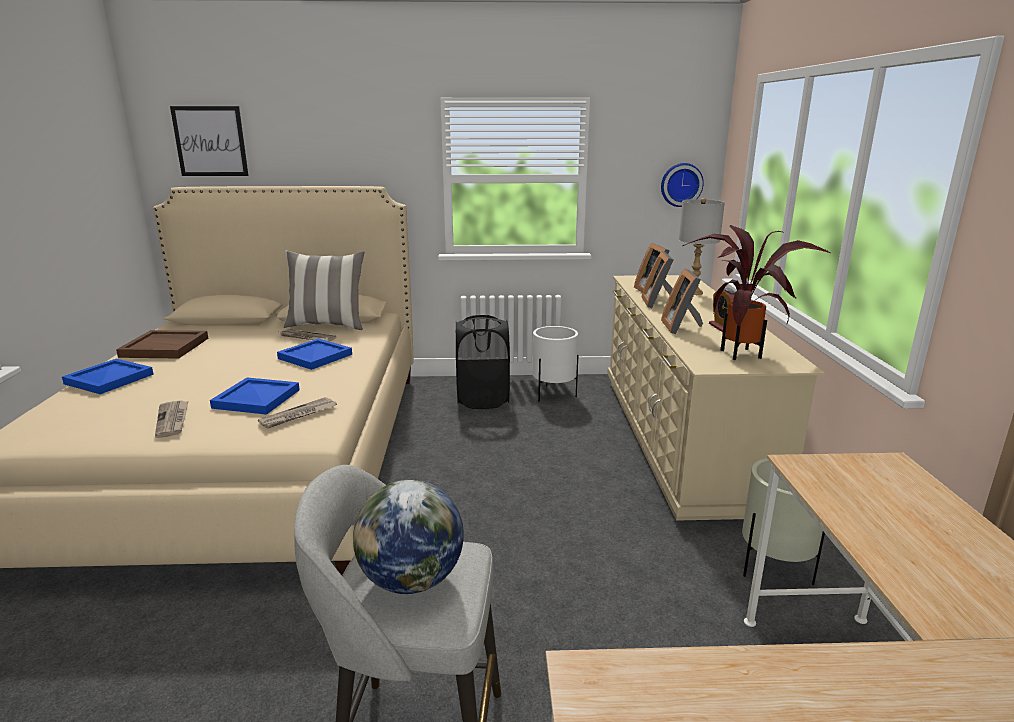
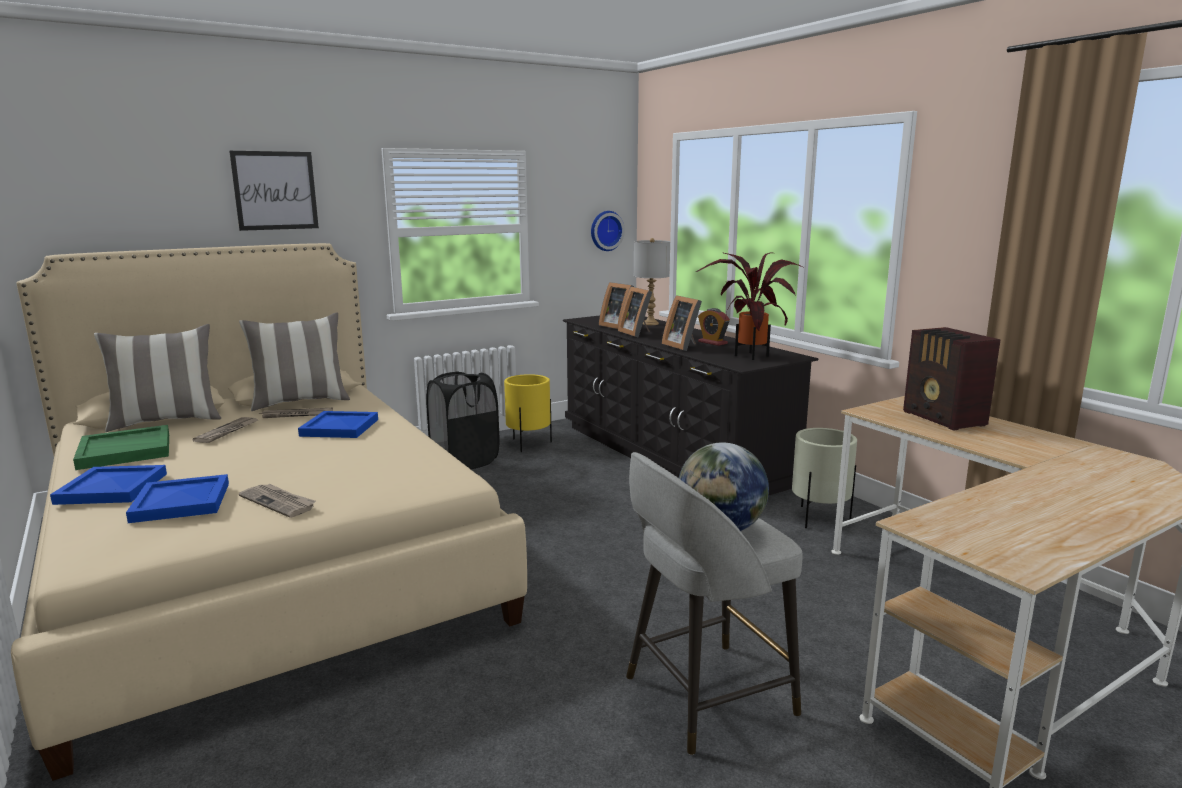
camera: 30 degrees left, 5 degrees down
(166, 347) = (126, 450): brown tray -> green tray
(210, 141) = (97, 196): picture -> picture (275, 190)
(224, 326) = (166, 421): none -> pillow
(257, 399) = (342, 469): blue tray -> blue tray (182, 502)
(298, 415) = (414, 471): newspaper -> newspaper (227, 432)
(554, 394) = (529, 444): white planter -> yellow planter
(679, 438) = (670, 454): beige dresser -> black dresser
(901, 507) = (944, 419): none -> radio

